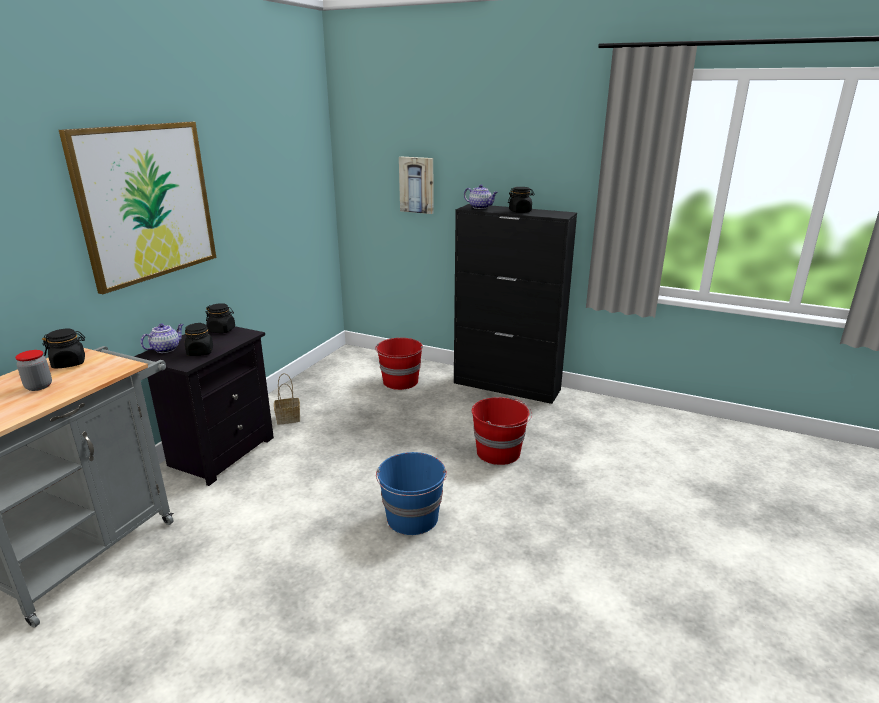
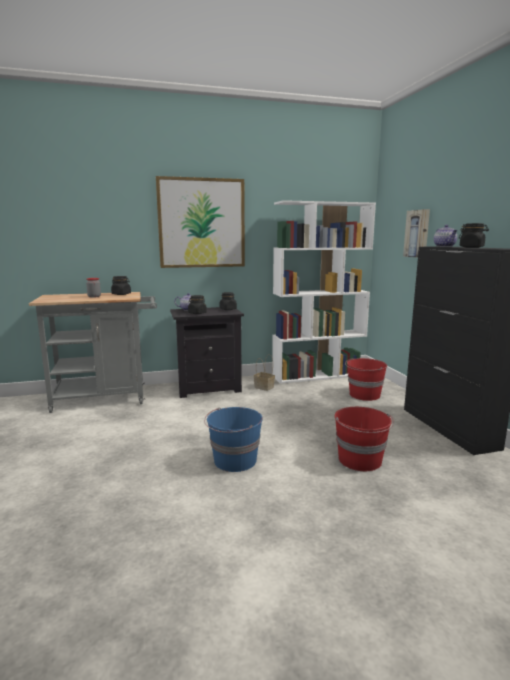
camera: 50 degrees right, 10 degrees down
(319, 376) = (318, 375): none -> white bookcase

